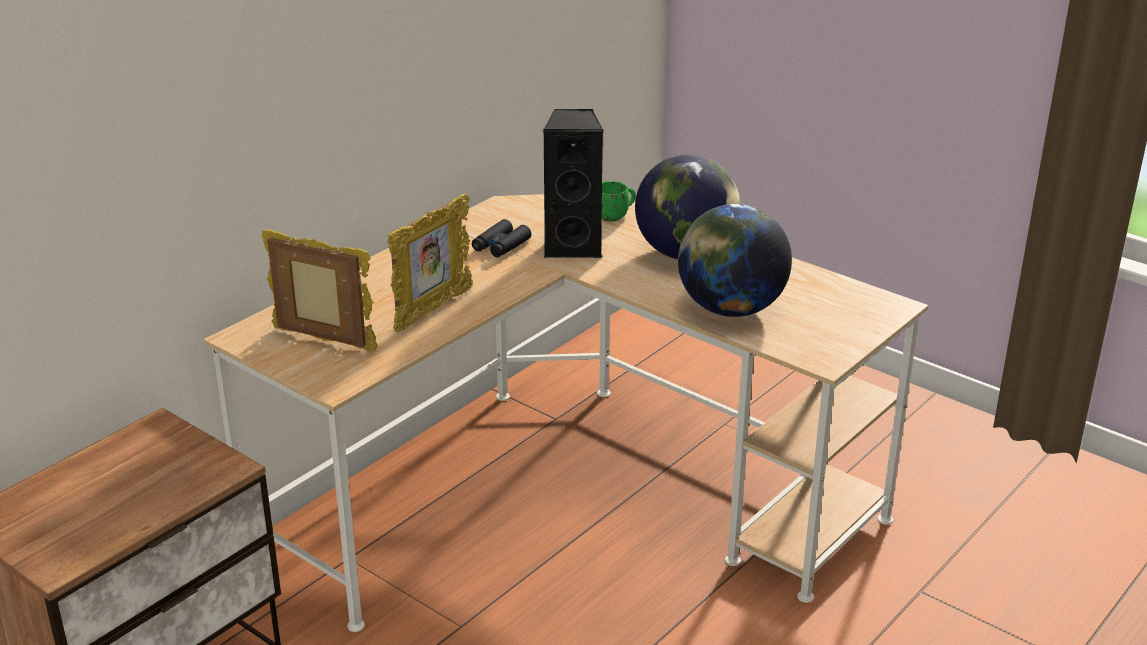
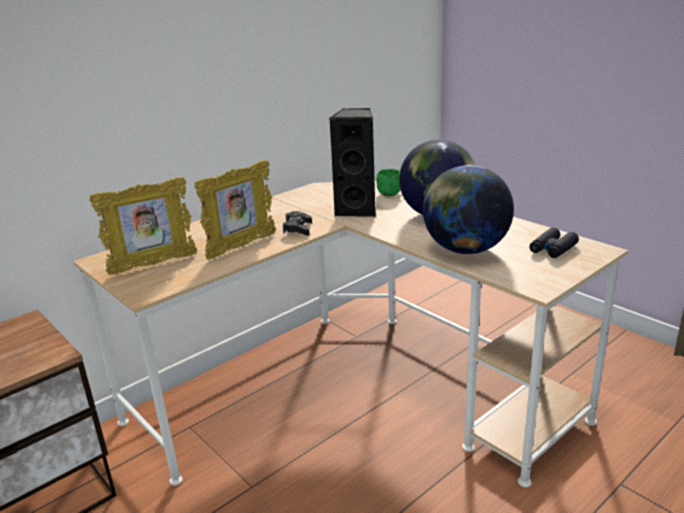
camera: 10 degrees right, 5 degrees down
(323, 341) = (153, 264): picture frame -> picture frame turned 120 degrees clockwise
(500, 280) = (298, 229): none -> black game controller
(501, 245) = (307, 209): black binoculars -> black binoculars (552, 249)

